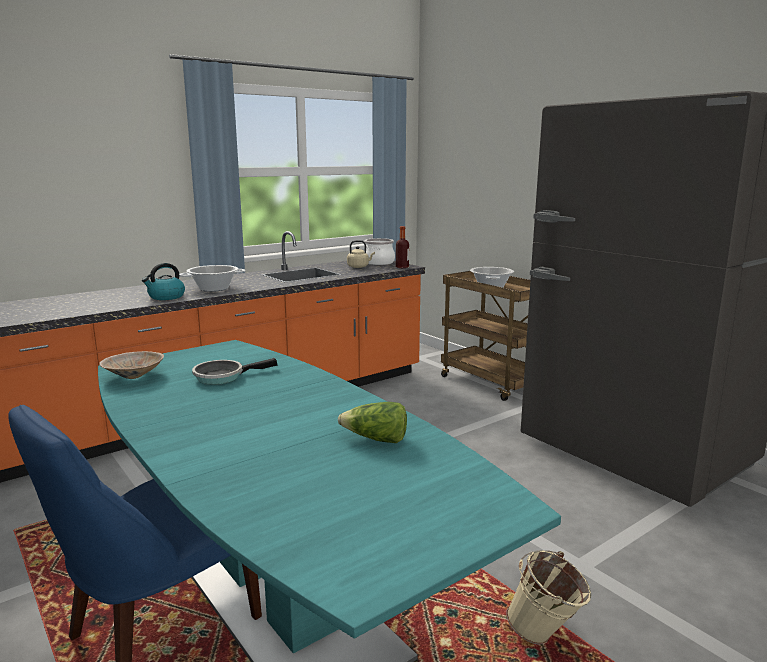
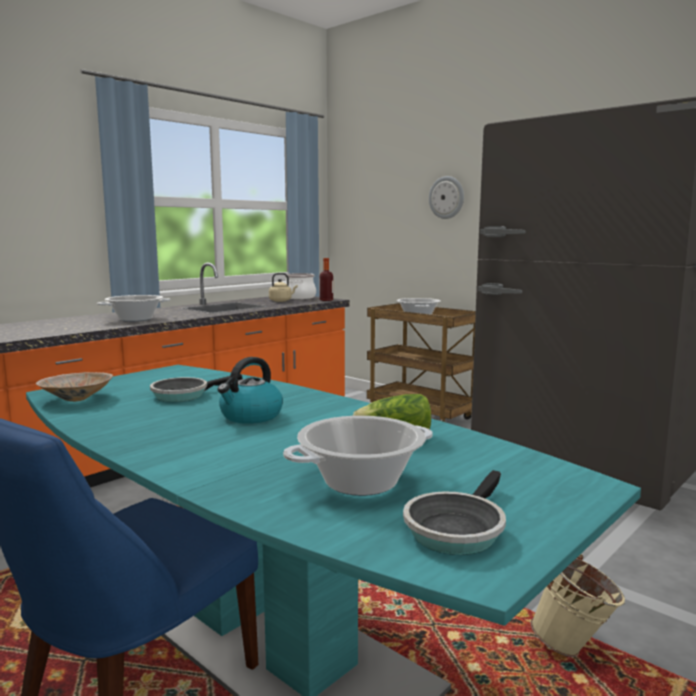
camera: 10 degrees left, 5 degrees down
(166, 297) = (84, 327): kettle -> kettle (250, 416)
(317, 487) = (361, 482): none -> cooking pot
(365, 544) = (456, 529): none -> frying pan
(527, 166) = (446, 197): none -> wall clock

